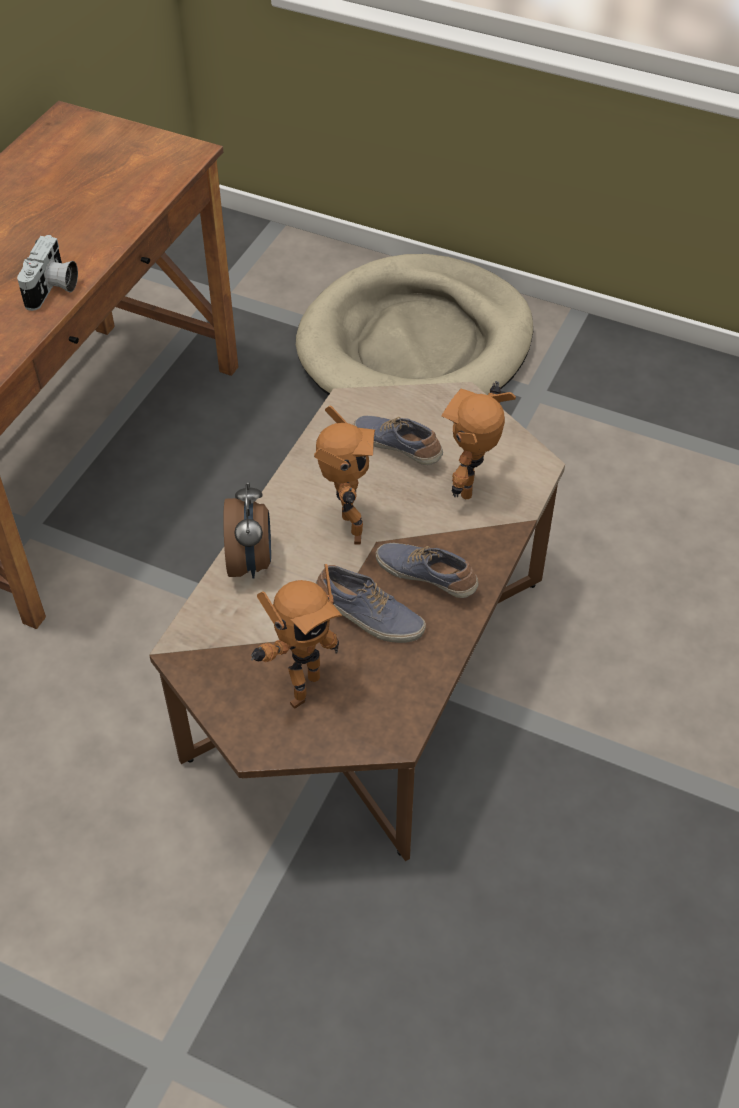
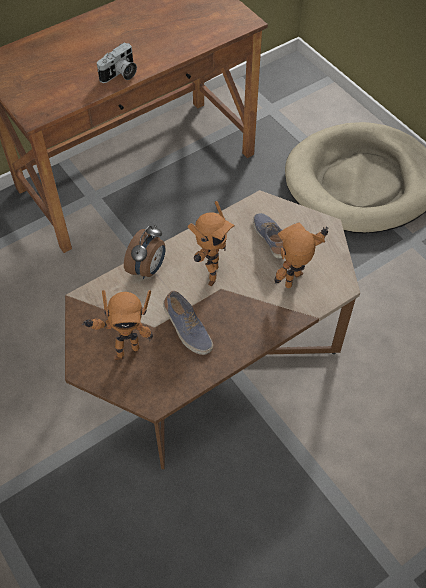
camera: 30 degrees right, 5 degrees up
(426, 576) = (234, 321): shoe -> none

